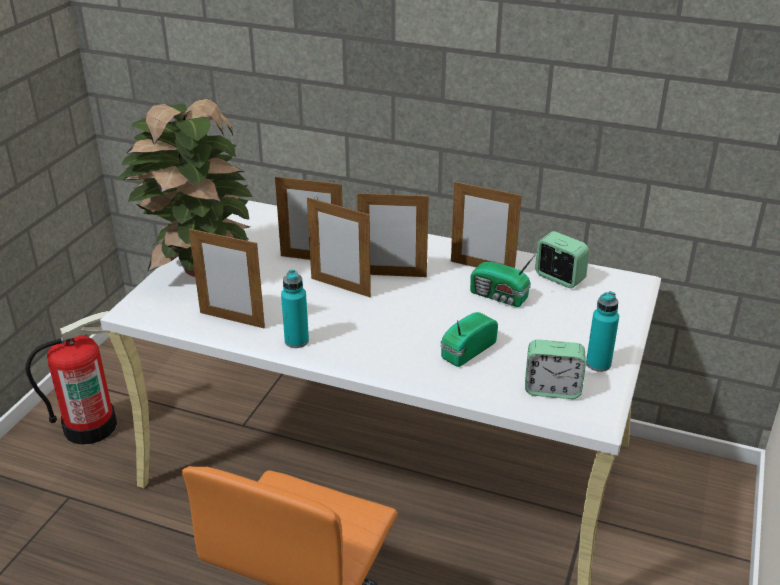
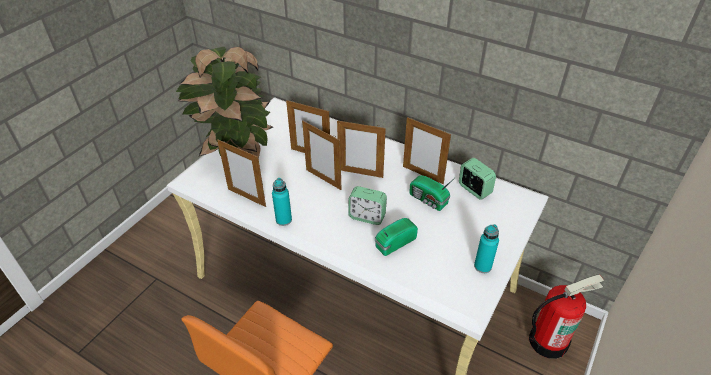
camera: 10 degrees right, 10 degrees up
(90, 426) = (178, 230): fire extinguisher -> fire extinguisher (548, 340)
(552, 389) = (444, 283): alarm clock -> alarm clock (367, 216)

